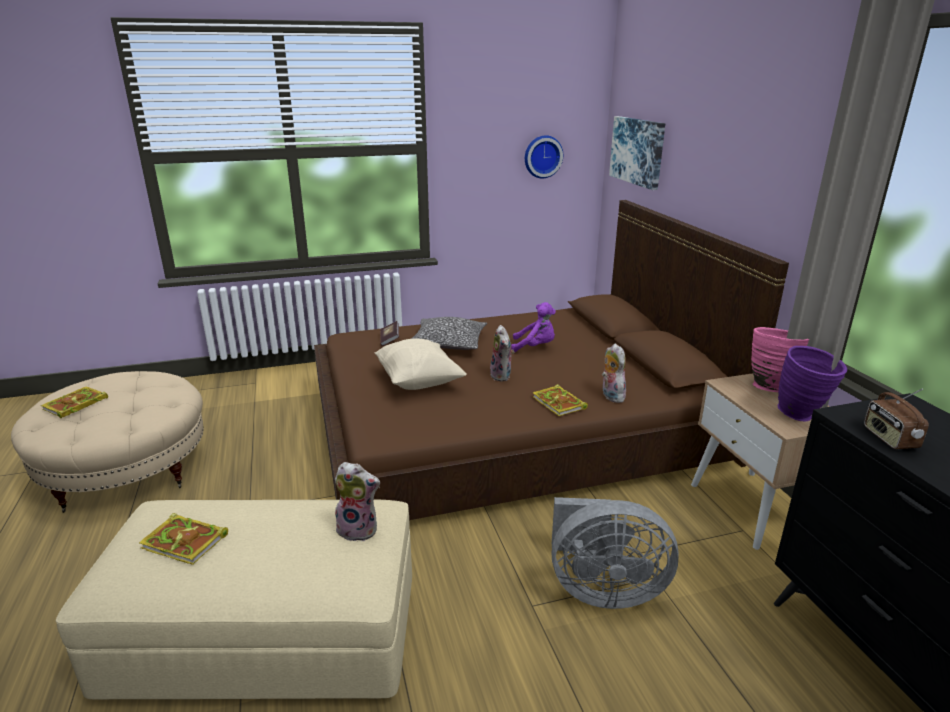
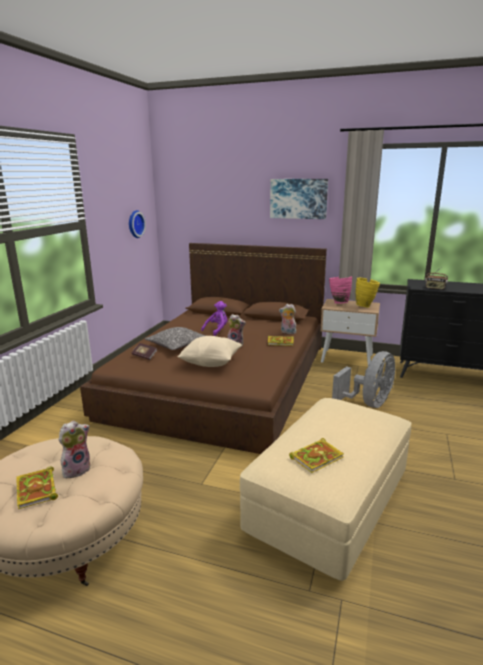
camera: 55 degrees left, 5 degrees down
(359, 529) = (347, 408): plush toy -> plush toy (77, 469)
(638, 151) = (193, 214): picture -> picture (298, 198)
(803, 416) = (365, 306): purple vase -> yellow vase

